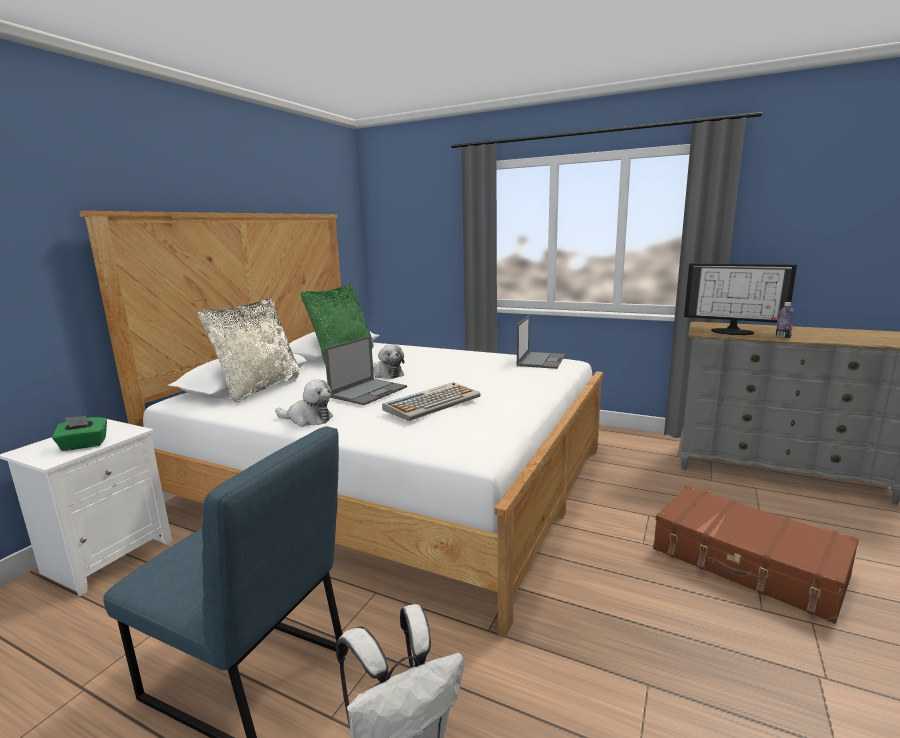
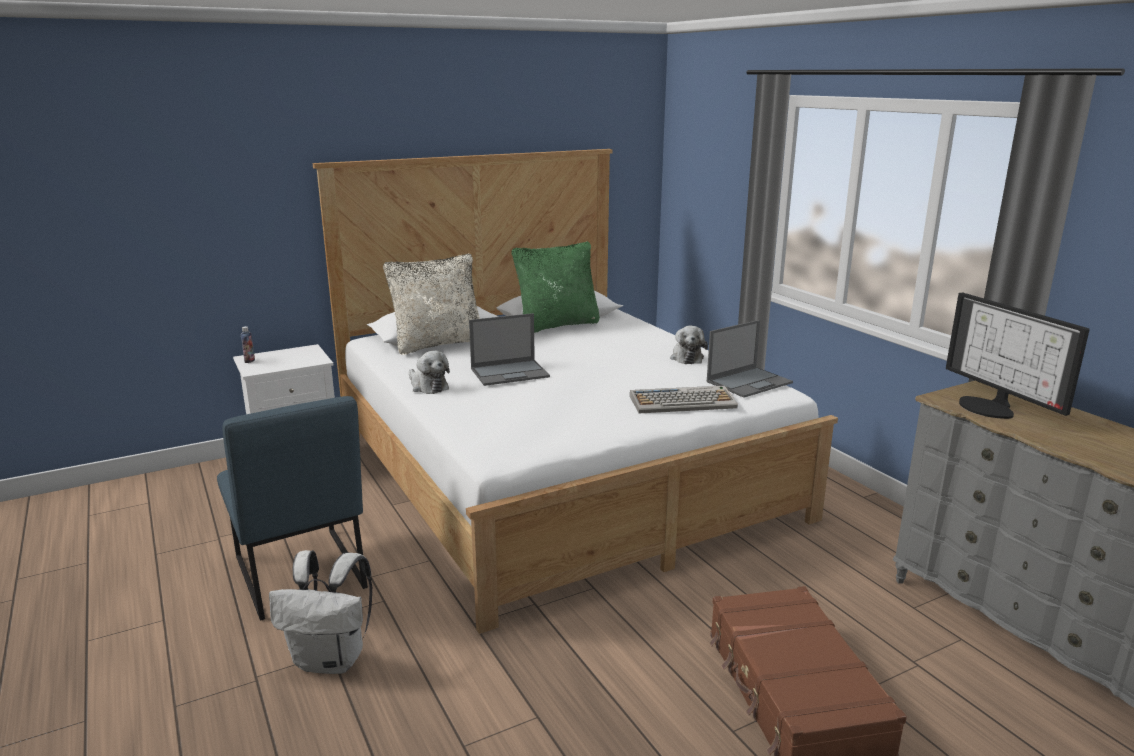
camera: 35 degrees right, 5 degrees up
(84, 445) = (280, 363): green tissue box -> none
(387, 374) = (562, 357): plush toy -> plush toy (686, 357)
(433, 402) = (538, 400): keyboard -> keyboard (683, 402)
(783, 336) = (1037, 434): bottle -> bottle (249, 361)

